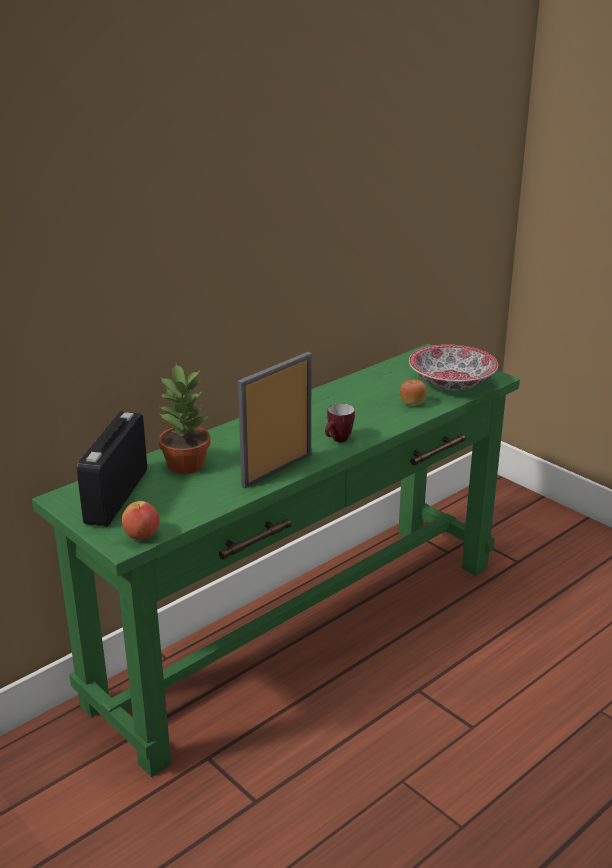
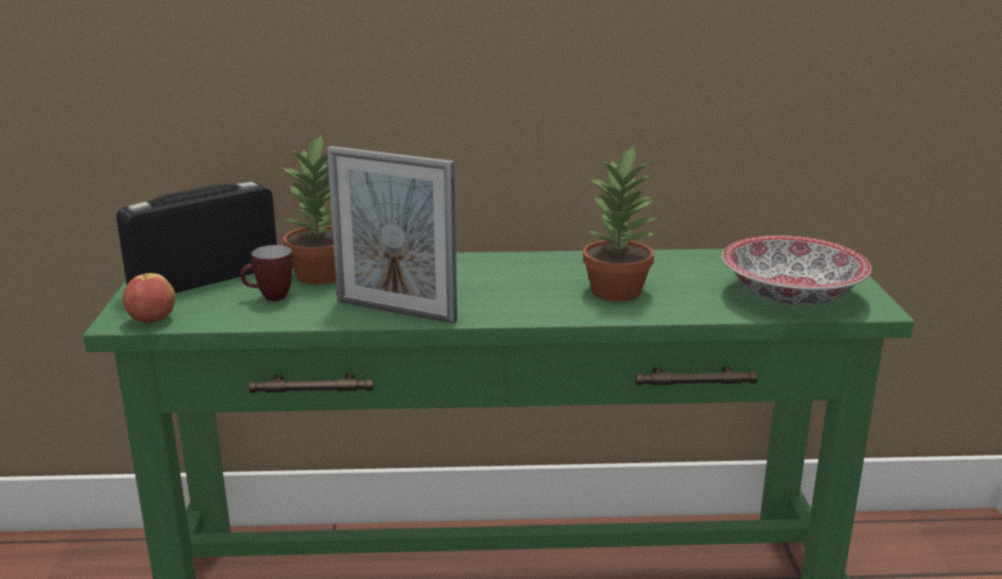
camera: 40 degrees right, 5 degrees down
(277, 470) = (395, 311): picture frame -> picture frame turned 150 degrees counterclockwise
(338, 441) = (521, 307): mug -> mug (269, 298)
(369, 412) = (618, 291): none -> potted plant
(412, 404) = (690, 300): apple -> none

